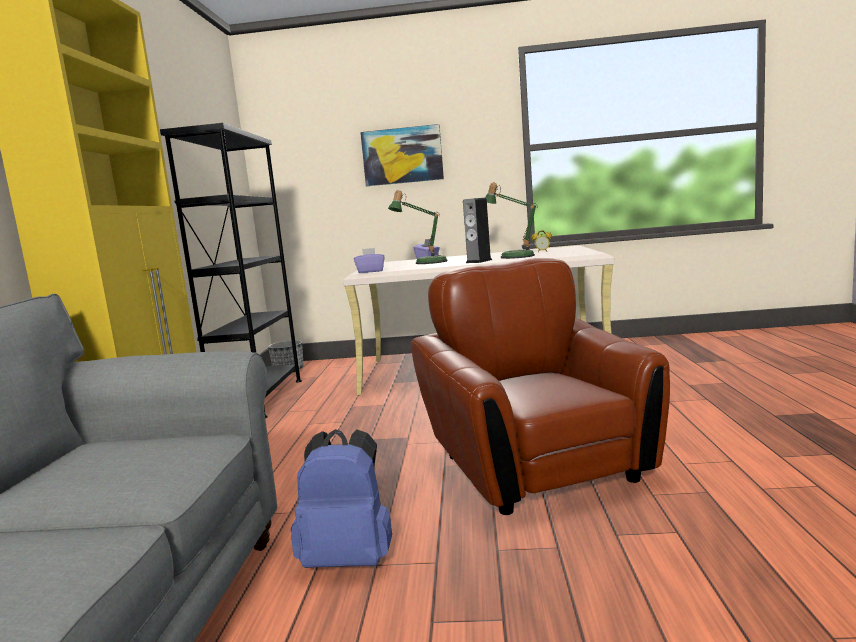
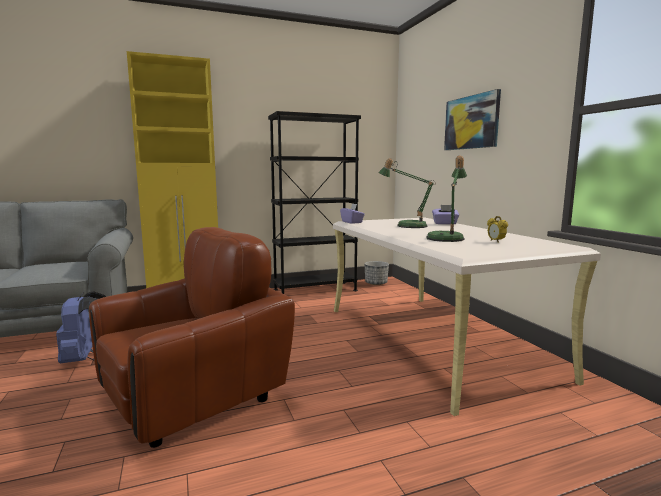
camera: 65 degrees right, 0 degrees up
(479, 261) = (407, 234): speaker -> none

